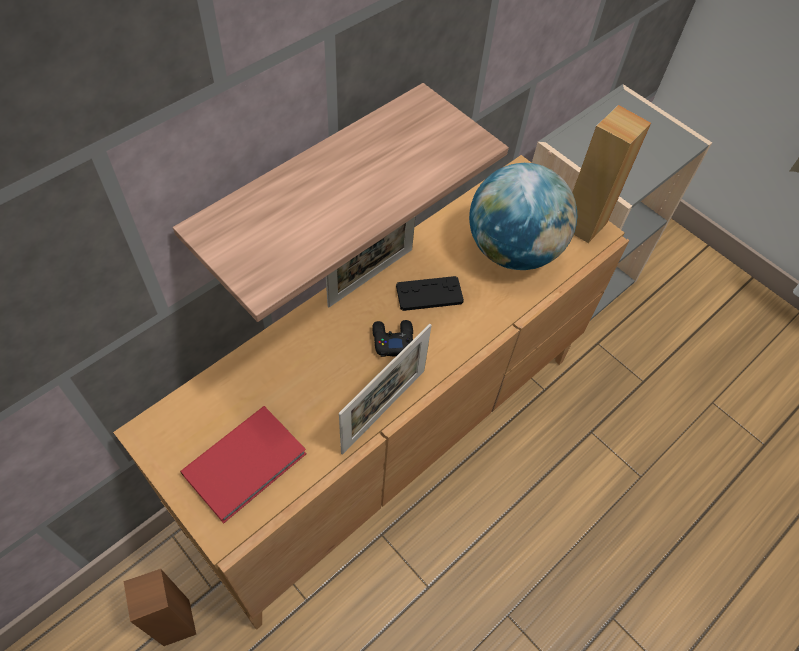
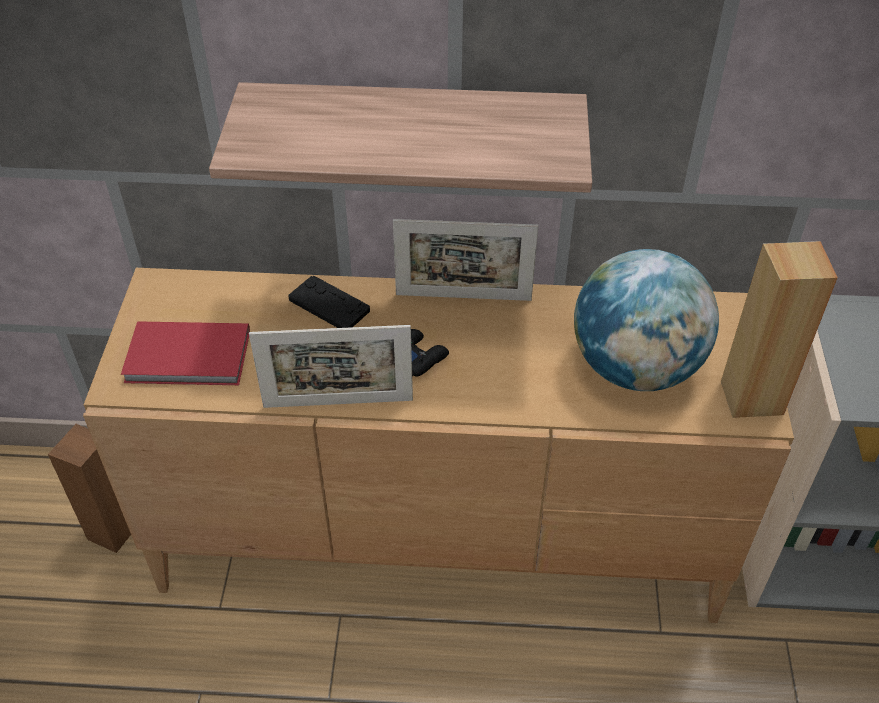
camera: 50 degrees right, 10 degrees down
(429, 294) = (499, 346): black game controller -> black game controller (329, 305)

